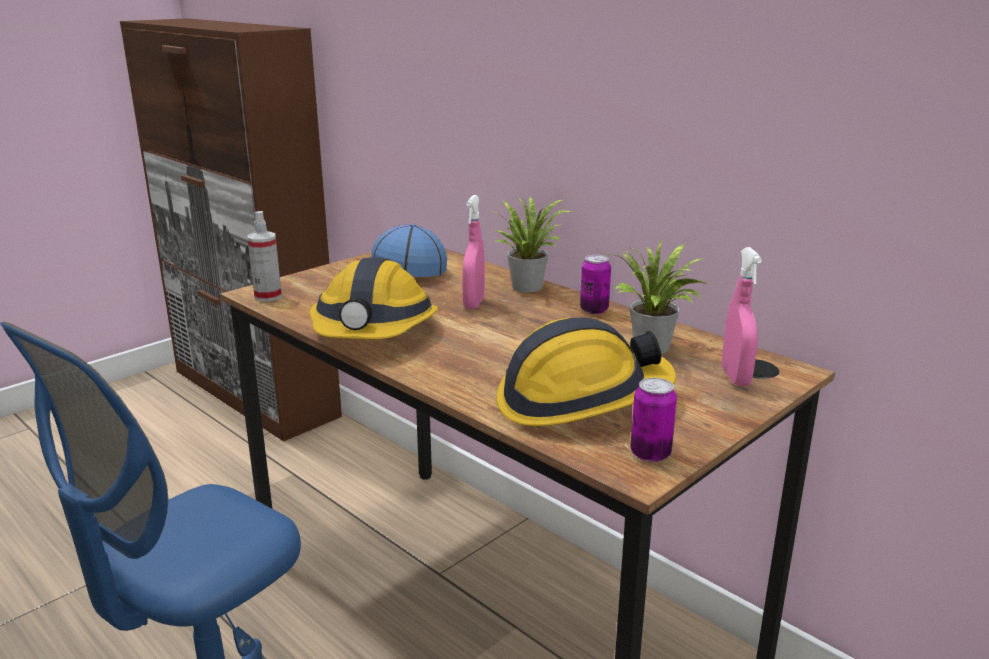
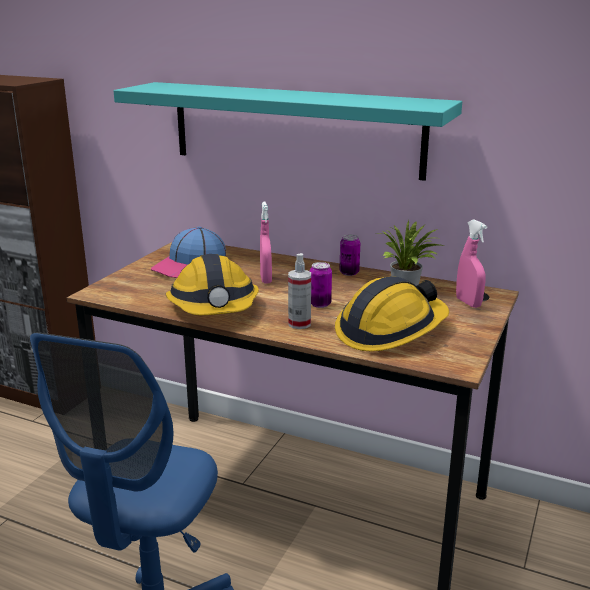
camera: 20 degrees left, 0 degrees up
(268, 296) = (108, 294): spray bottle -> spray bottle (299, 324)
(528, 285) = (291, 262): potted plant -> none
(549, 99) = (294, 129): none -> turquoise shelf
(650, 454) = (456, 355): can -> can (320, 304)

